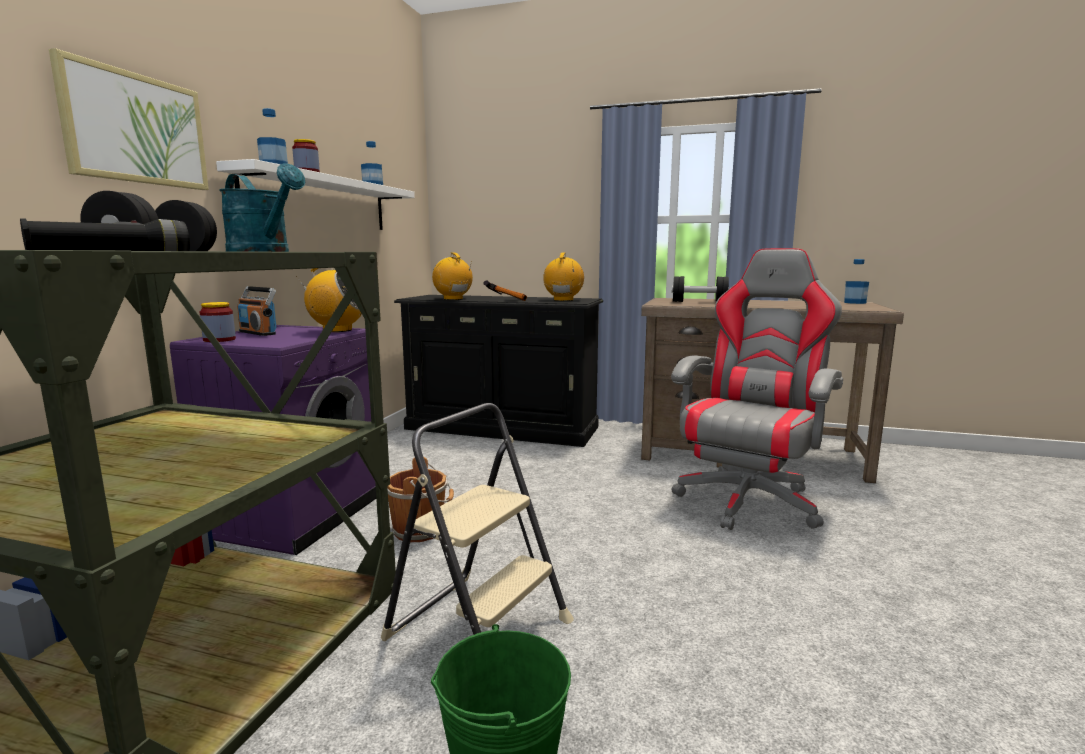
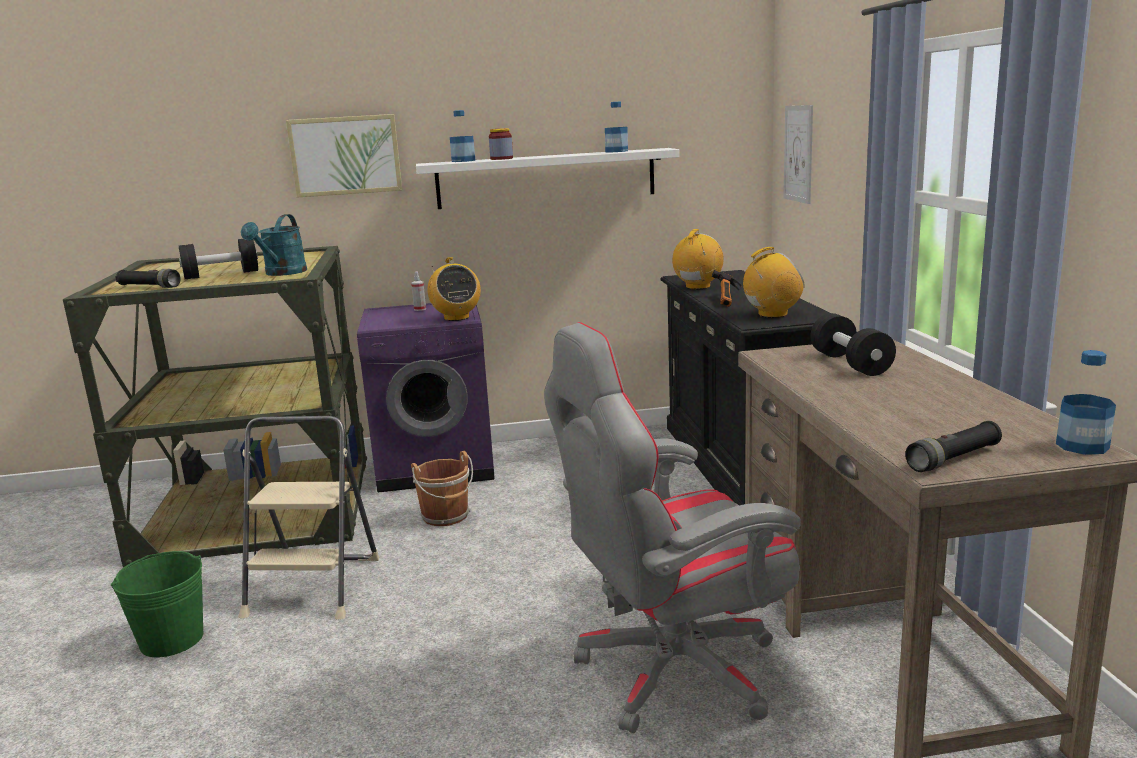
camera: 65 degrees right, 5 degrees up
(219, 340) = (378, 313): jar -> none
(258, 333) = (420, 309): radio -> spray bottle
(475, 206) = (798, 153): none -> picture
(747, 501) = (677, 669): grey office chair -> grey office chair turned 150 degrees clockwise
(867, 308) = (953, 459): none -> black flashlight

